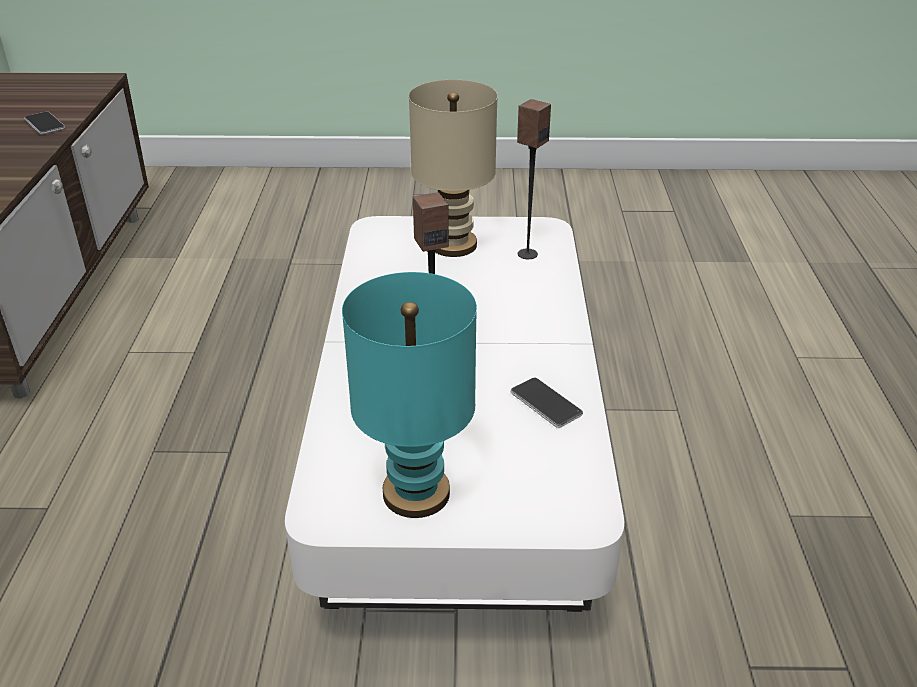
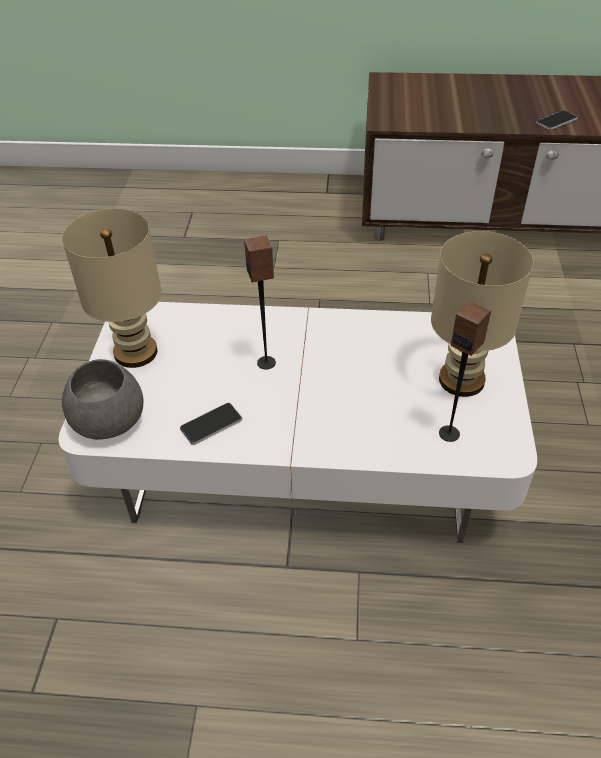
camera: 95 degrees right, 10 degrees up
(414, 493) = (136, 352): turquoise table lamp -> beige table lamp
(555, 499) = (108, 419): none -> grey bowl

